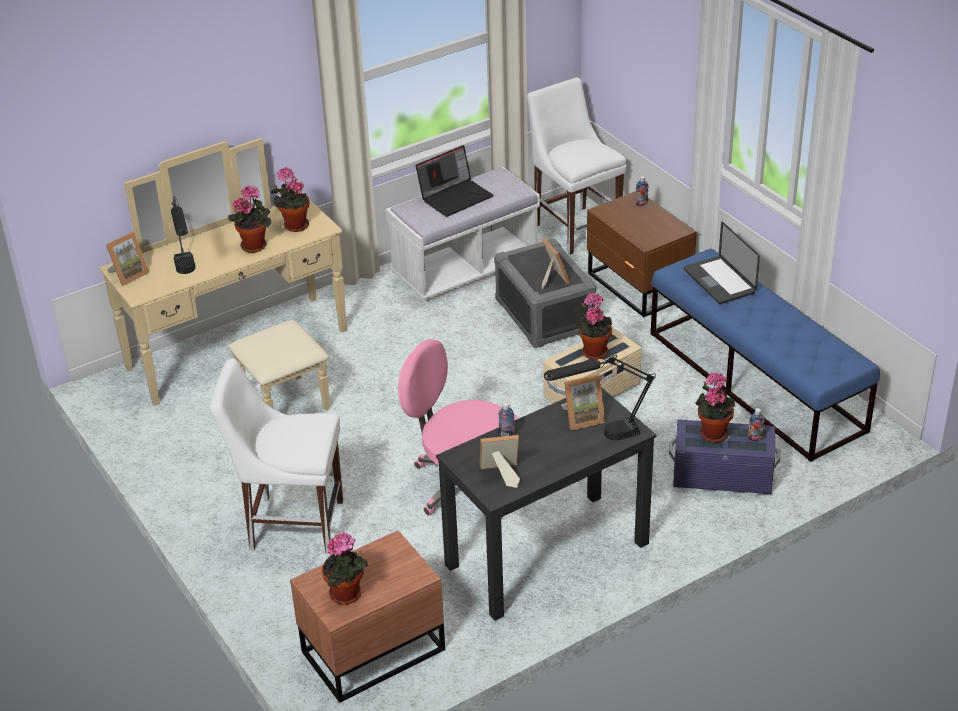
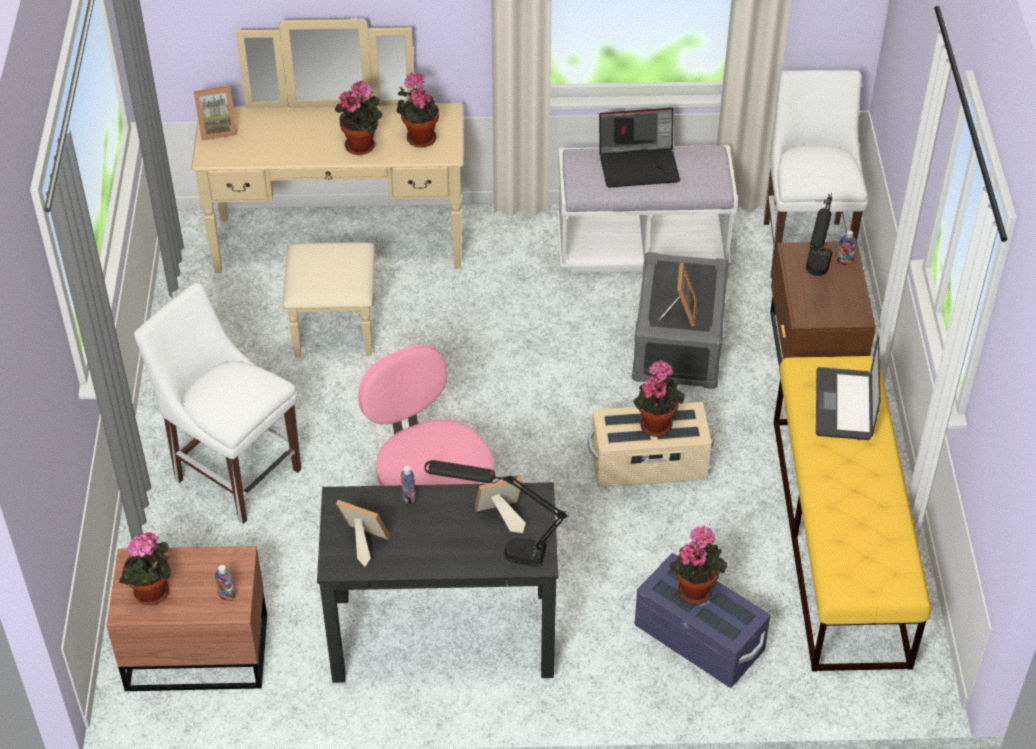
camera: 30 degrees right, 10 degrees up
(187, 276) = (269, 155): black table lamp -> black table lamp (814, 279)
(582, 418) = (500, 517): picture frame -> picture frame turned 150 degrees clockwise
(755, 438) = (735, 619): bottle -> bottle (227, 596)
(756, 381) = (839, 540): blue bench -> yellow bench

